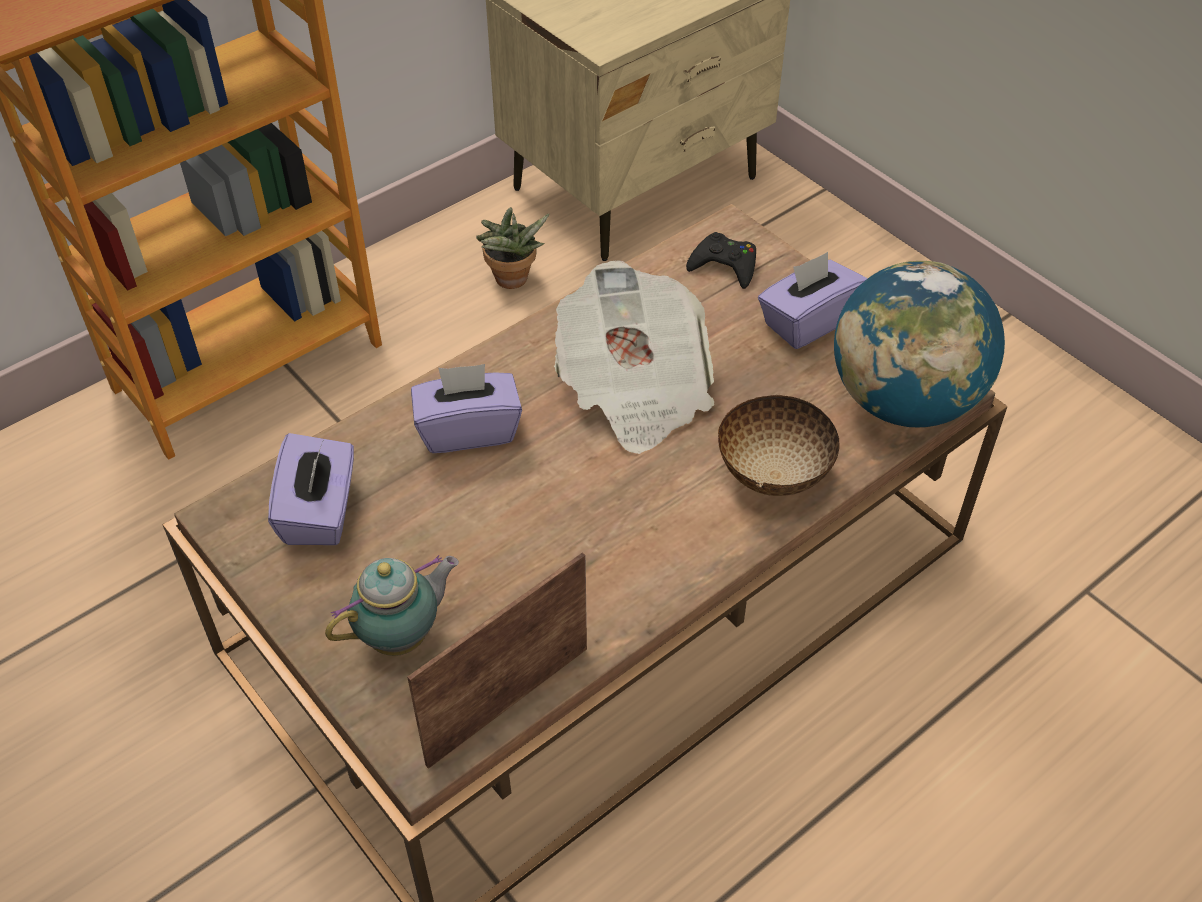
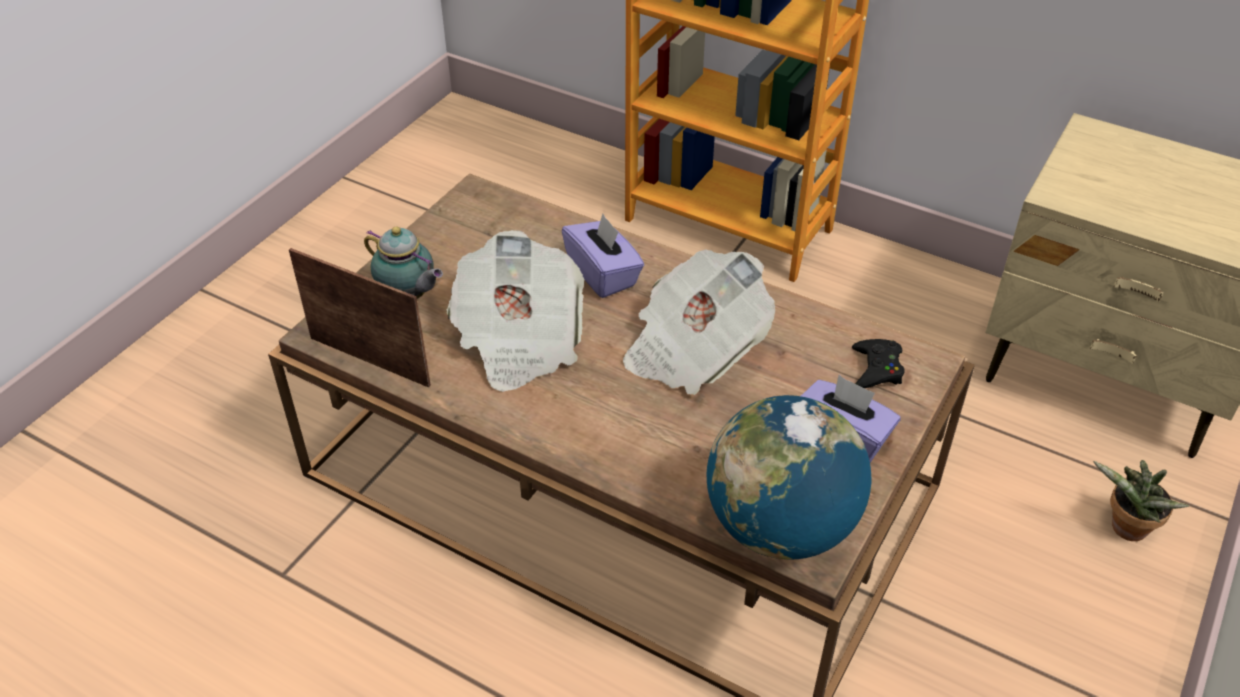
camera: 70 degrees right, 5 degrees down
(320, 512) = (496, 230): purple tissue box -> none
(512, 282) = (915, 331): potted plant -> potted plant (1125, 530)
(544, 539) = (519, 340): none -> newspaper
(772, 473) = (646, 453): bowl -> none

